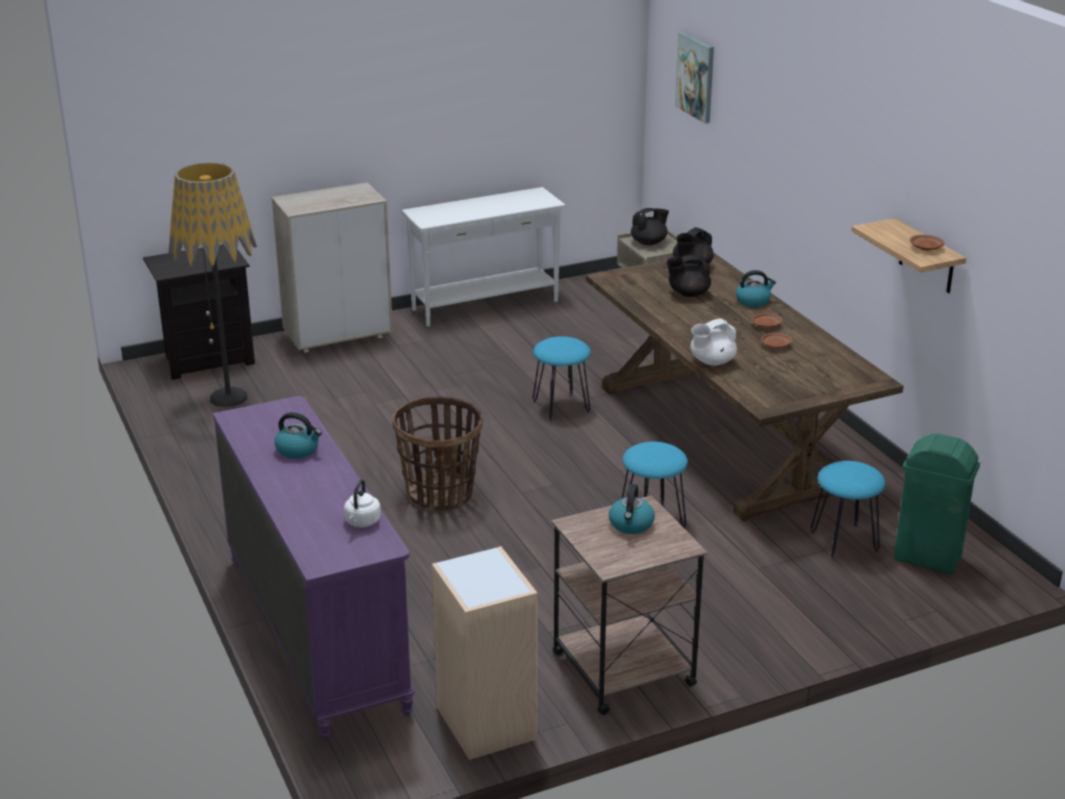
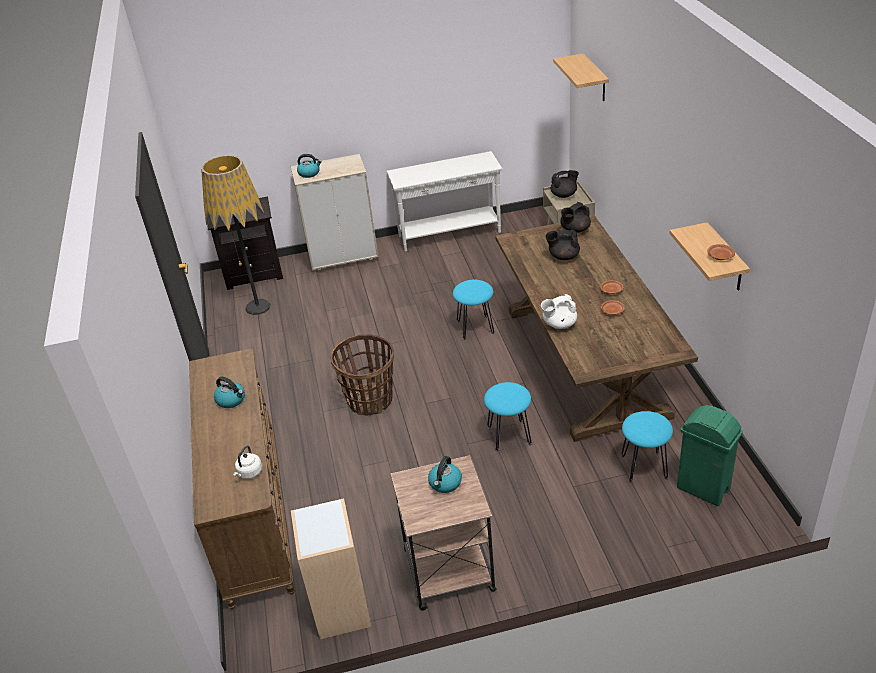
camera: 15 degrees right, 10 degrees up
(315, 632) = (253, 514): purple dresser -> brown dresser
(696, 77) = (595, 78): picture -> shelf
(753, 301) = (609, 266): kettle -> kettle (309, 173)

